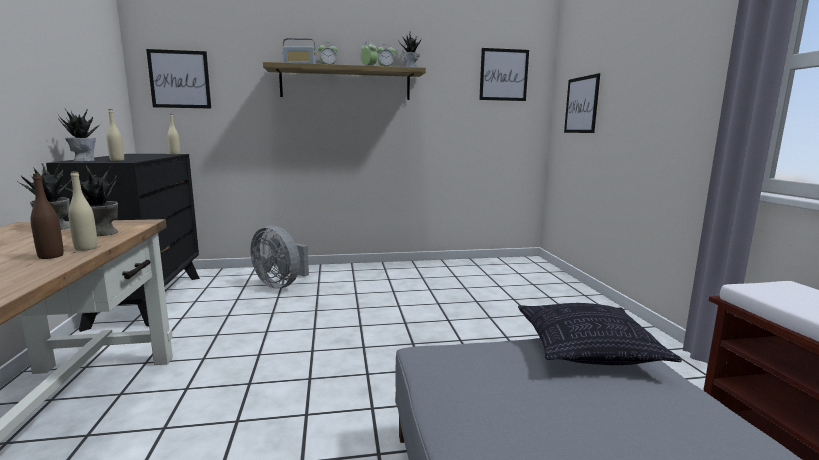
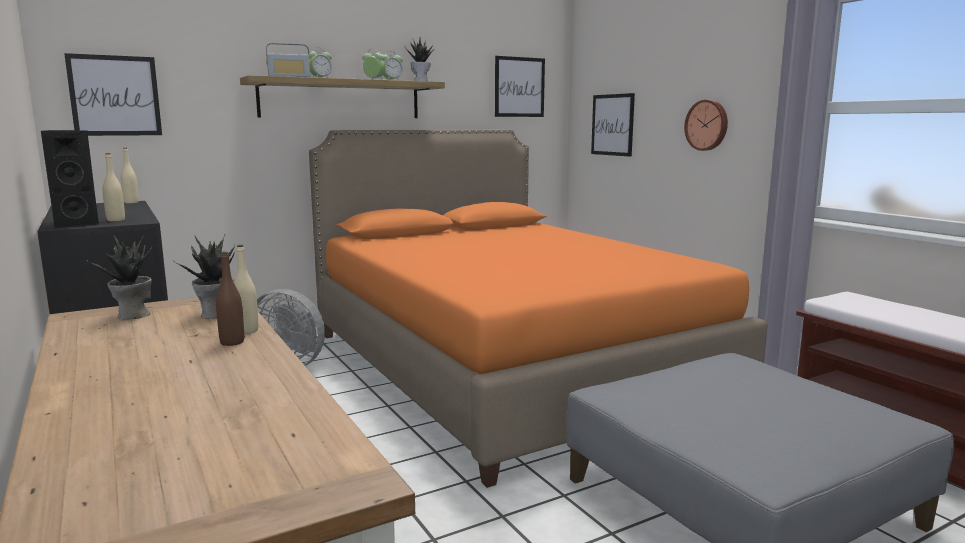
camera: 20 degrees left, 0 degrees up
(84, 161) = (75, 224): potted plant -> black speaker
(440, 309) = (507, 366): none -> orange bed
(587, 350) = (725, 367): pillow -> none
(660, 97) = (707, 125): none -> wall clock

